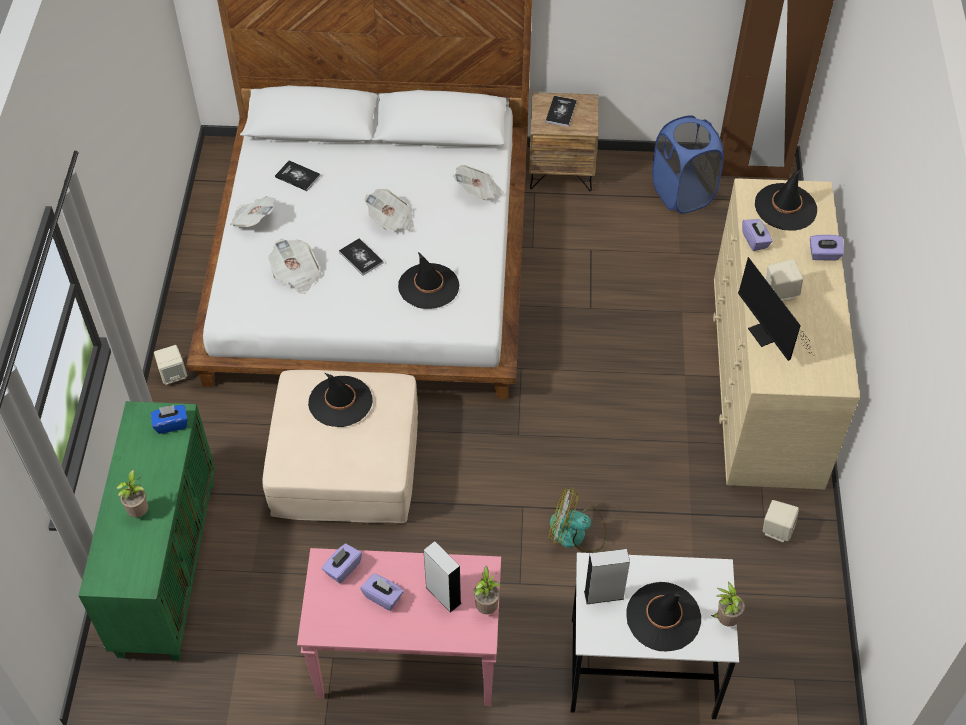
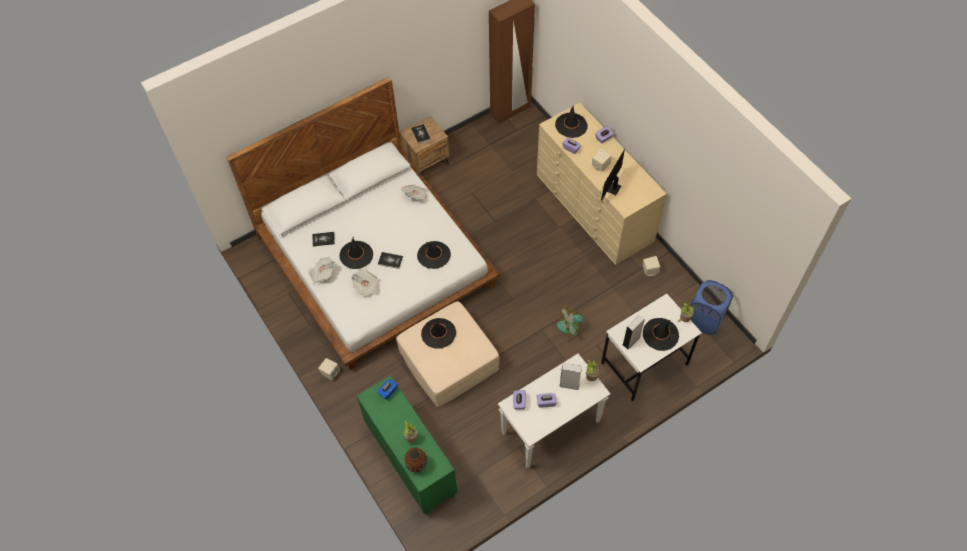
camera: 35 degrees left, 5 degrees up
(111, 554) = (416, 465): none -> brown vase
(321, 222) = (356, 255): none -> black hat
(391, 220) = (389, 234): newspaper -> none
(405, 663) = (550, 428): pink console table -> white console table
(682, 193) = (490, 141): blue laundry basket -> blue laundry basket (704, 320)
(766, 337) = (611, 189): monitor -> monitor turned 90 degrees clockwise

